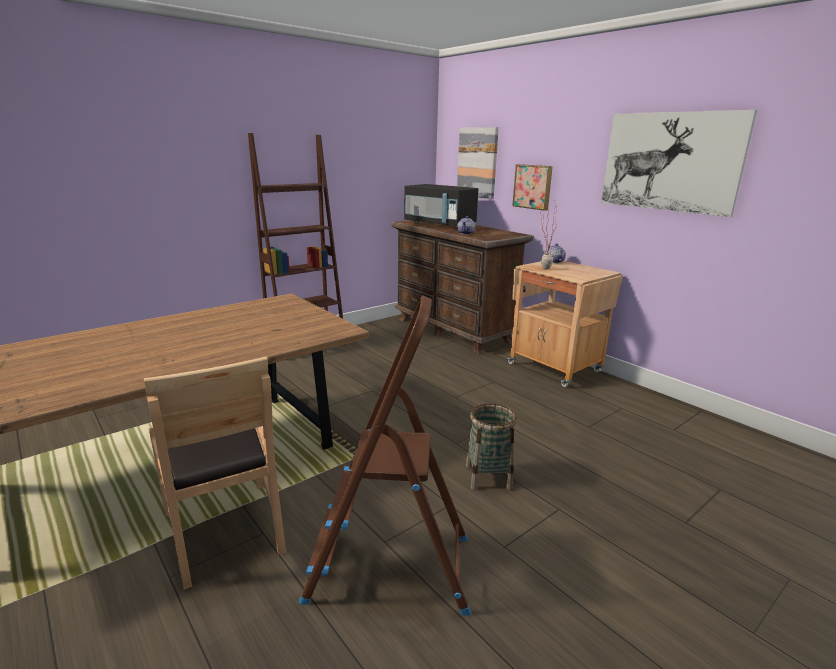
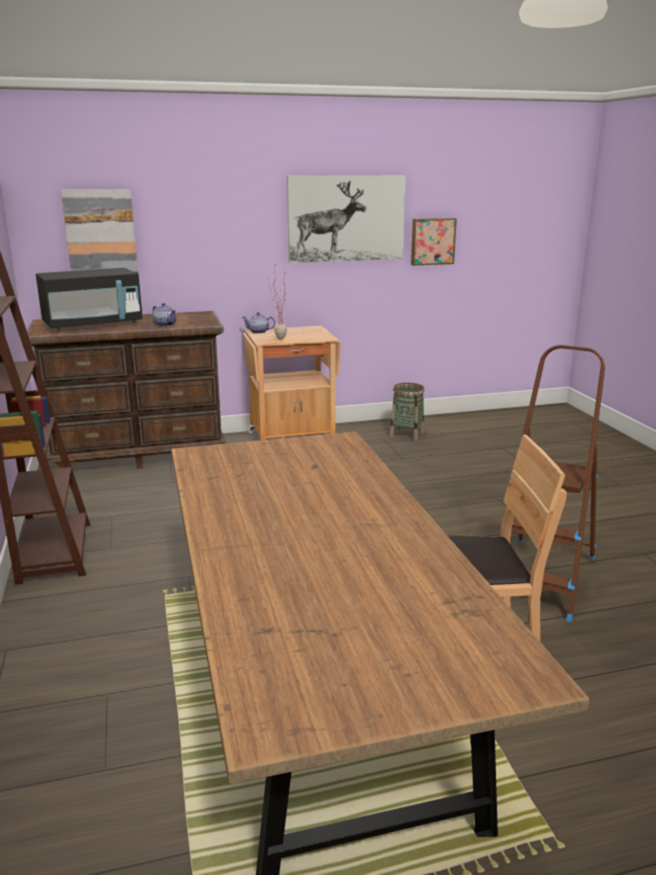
camera: 65 degrees left, 0 degrees up
(488, 477) = (447, 513): basket -> basket (407, 434)
(533, 186) = (198, 256): picture -> picture (432, 241)

